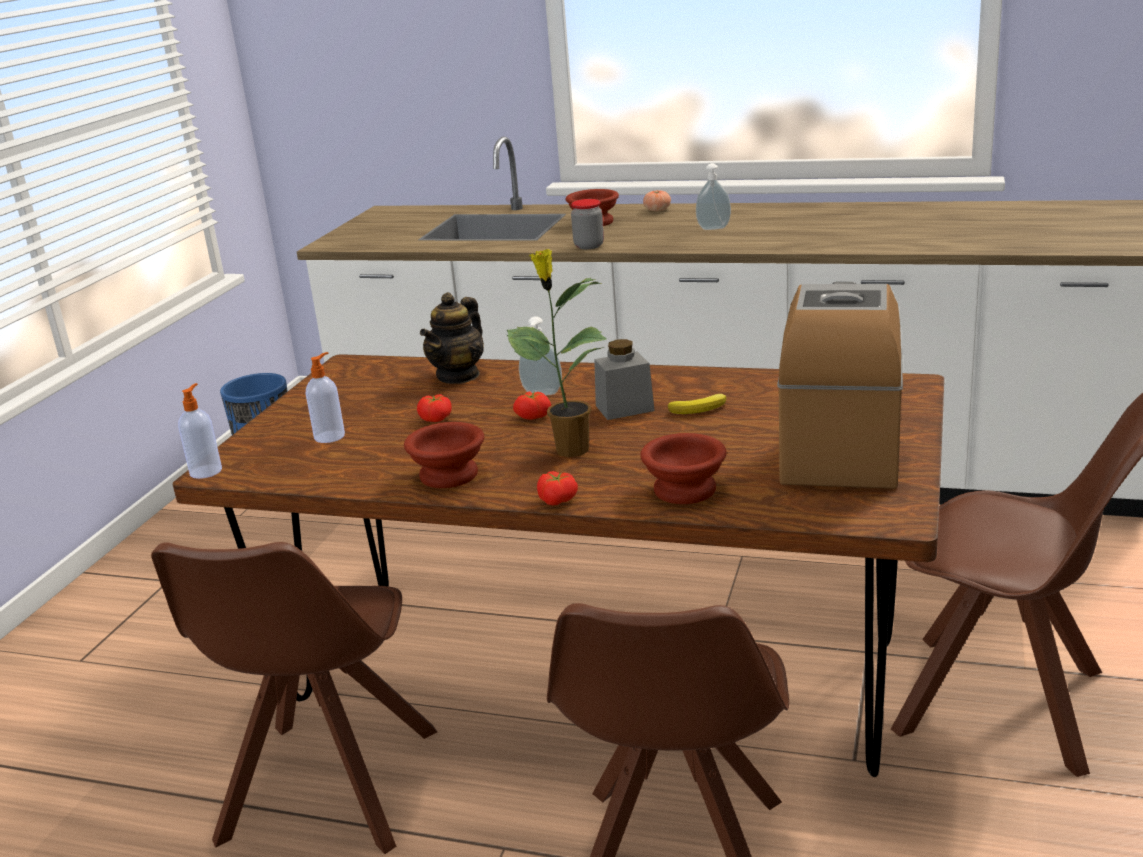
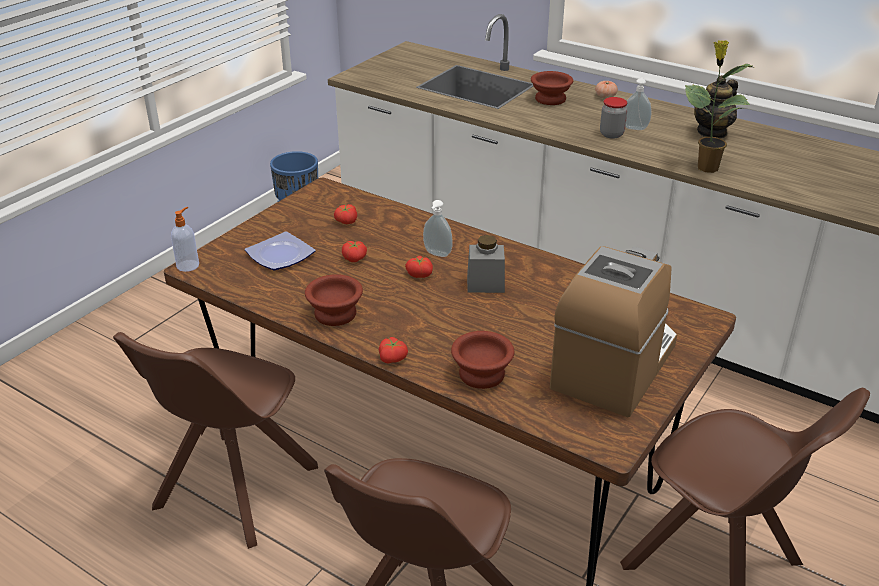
camera: 15 degrees right, 10 degrees up
(330, 436) = (279, 255): soap dispenser -> plate
(399, 388) = (346, 221): none -> tomato
(458, 375) = (390, 220): teapot -> teapot (712, 132)
(569, 450) = (426, 313): potted plant -> potted plant (706, 167)
(589, 246) = (531, 125): jar -> jar (611, 134)
(700, 408) = (538, 299): banana -> none

